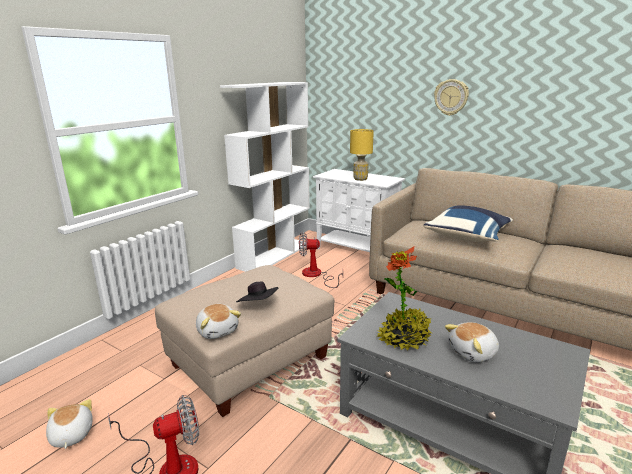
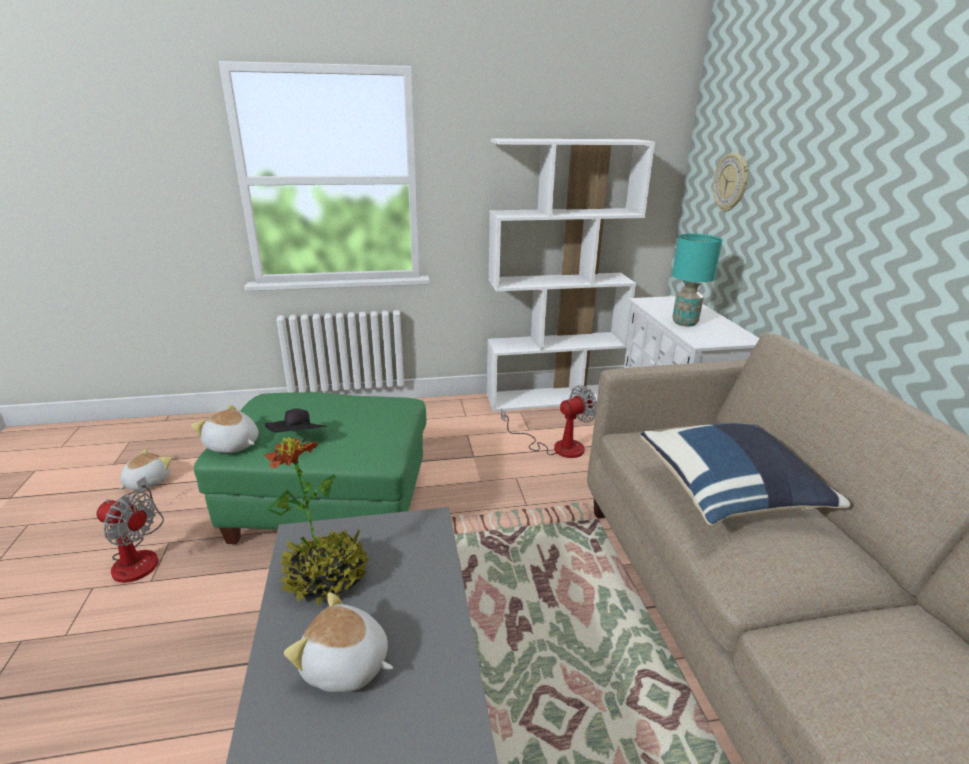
camera: 45 degrees right, 5 degrees up
(218, 330) = (232, 445): plush toy -> plush toy turned 105 degrees clockwise
(250, 362) = (331, 506): beige ottoman -> green ottoman
(316, 275) = (557, 447): fan -> fan turned 105 degrees clockwise
(360, 179) = (684, 322): yellow table lamp -> turquoise table lamp
(451, 97) = (884, 197): wall clock -> wall clock (731, 182)

